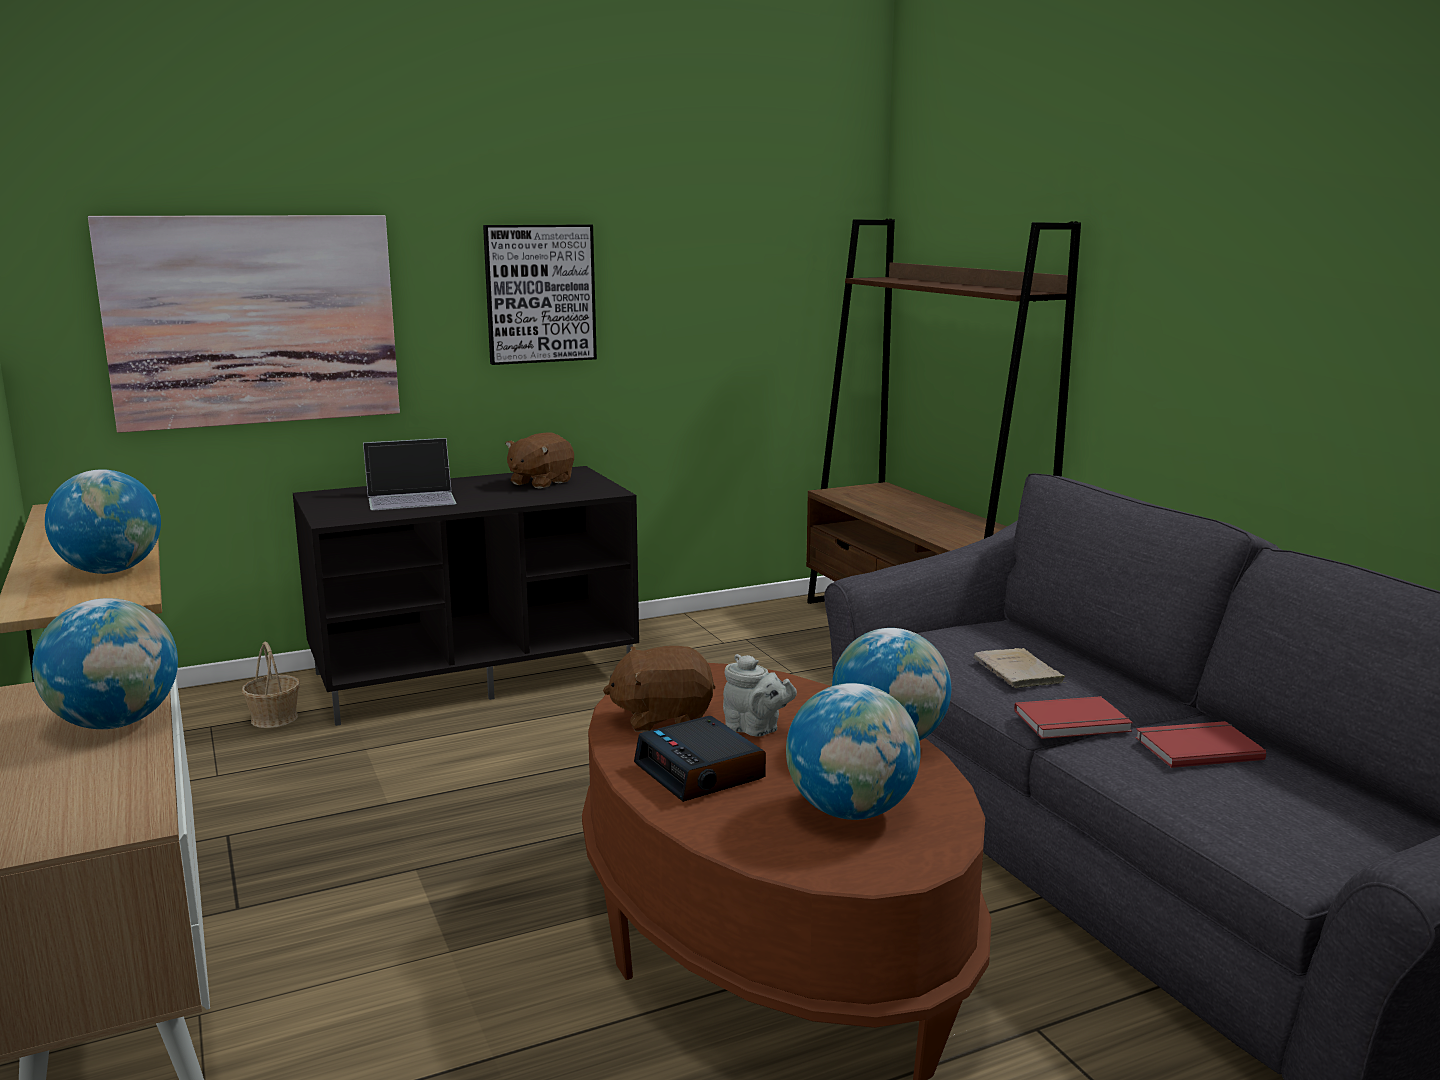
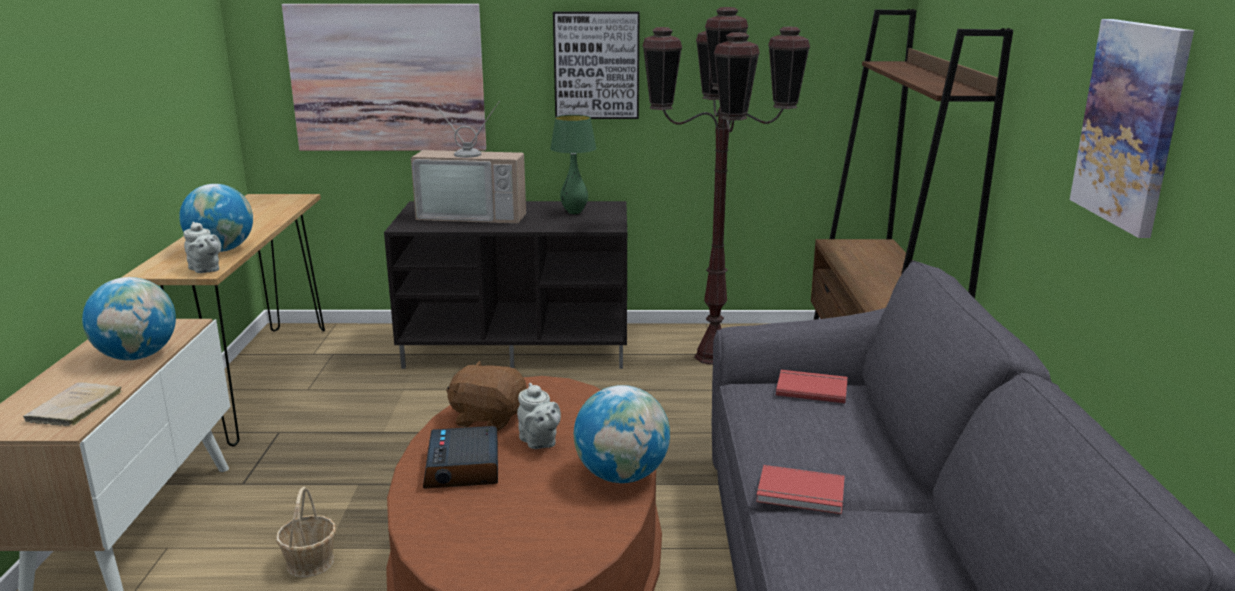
camera: 25 degrees right, 5 degrees up
(125, 595) = (205, 270): none -> grey teapot
(274, 718) = (371, 356): basket -> basket (310, 562)
(412, 498) = (474, 215): laptop -> television
(540, 482) = (574, 212): brown plush toy -> green table lamp
(725, 645) = (712, 357): none -> brown floor lamp
(851, 811) = (525, 527): globe -> none
(1019, 673) = (807, 437): beige book -> beige book (73, 408)
(1196, 747) = (878, 543): red book -> red book (811, 388)
(1283, 296) = (1130, 124): none -> picture

